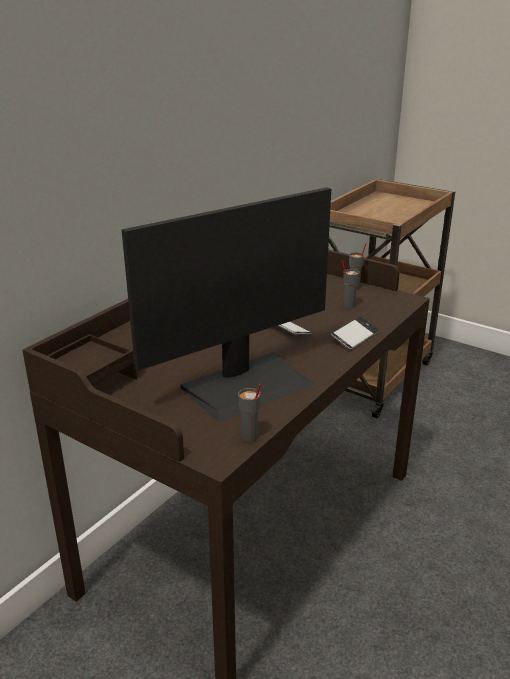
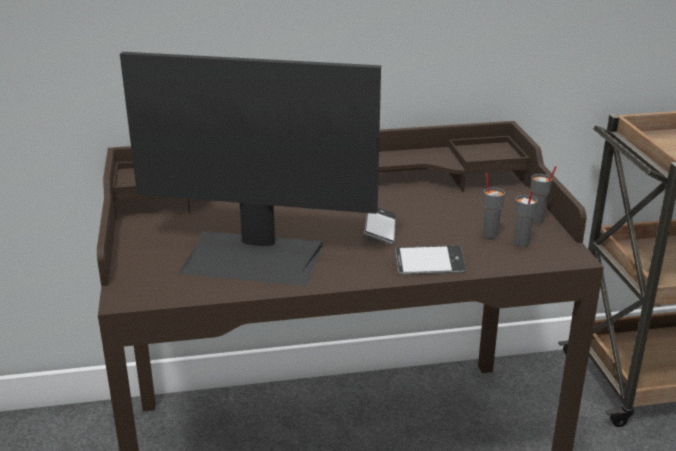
camera: 45 degrees right, 0 degrees up
(249, 436) = (175, 296): grey cup -> grey cup (521, 243)

